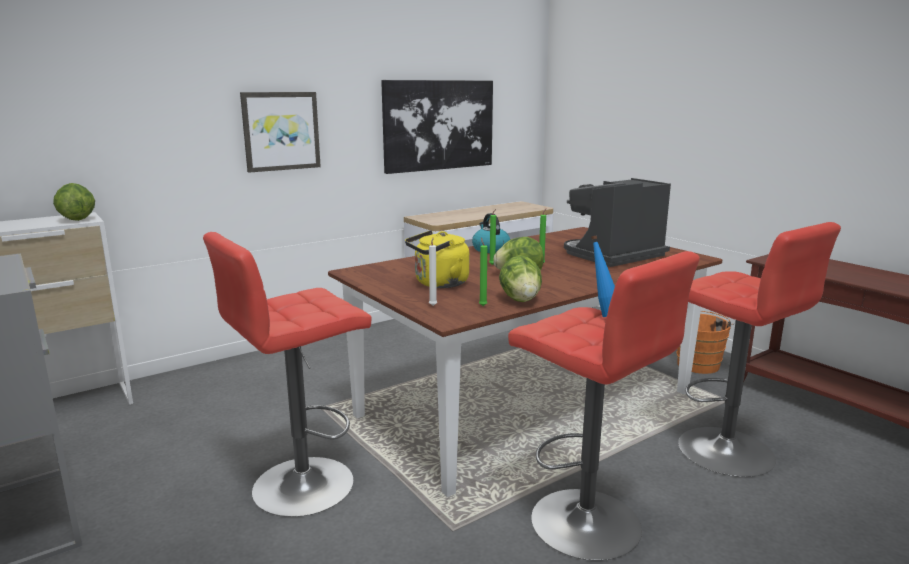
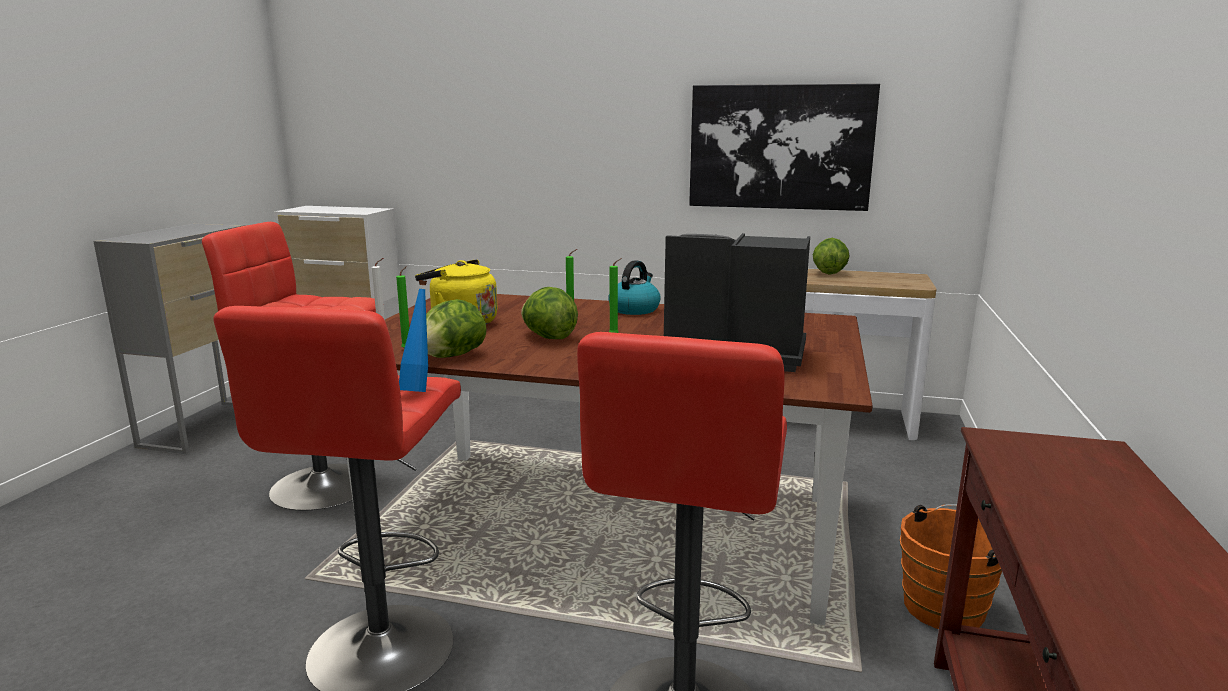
camera: 50 degrees right, 0 degrees up
(77, 219) = (360, 211): lettuce -> lettuce (829, 273)
(281, 131) = (564, 144): picture -> none

